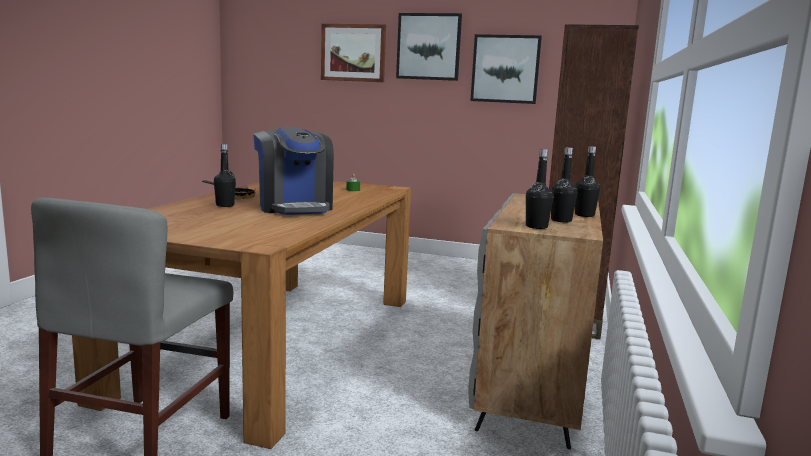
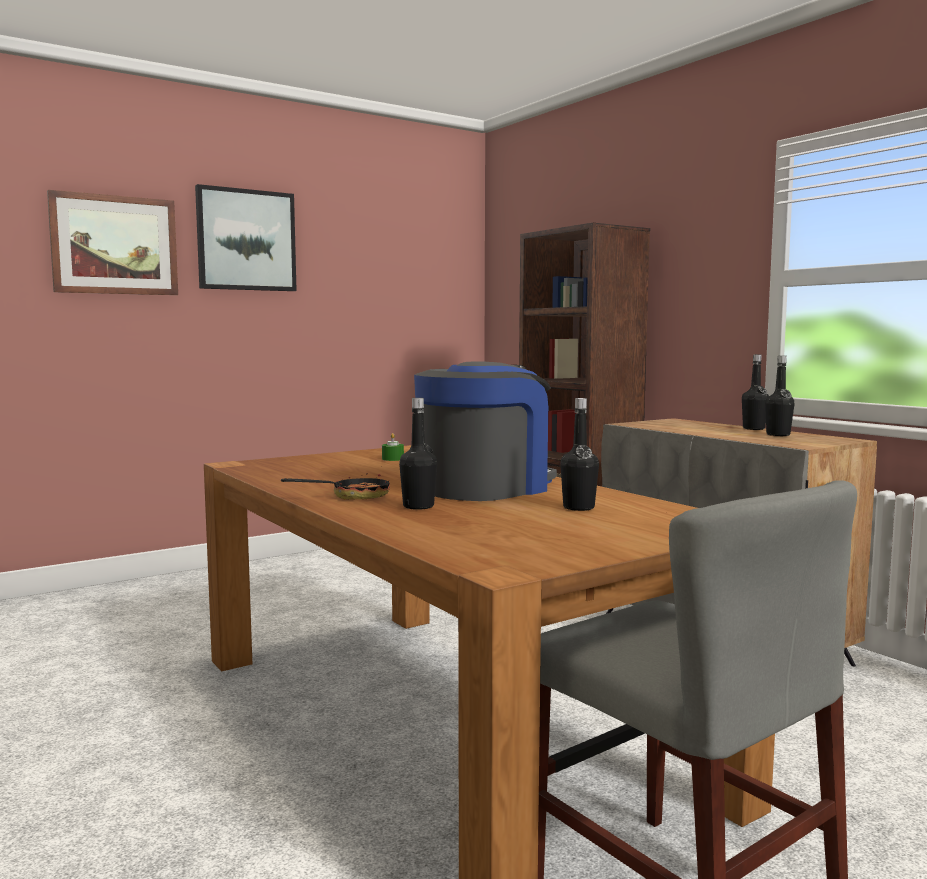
camera: 50 degrees left, 5 degrees down
(294, 207) = (486, 488): coffee machine -> coffee machine turned 60 degrees counterclockwise
(505, 69) = (355, 275): picture -> none
(536, 226) = (807, 441): black bottle -> black bottle (578, 507)

